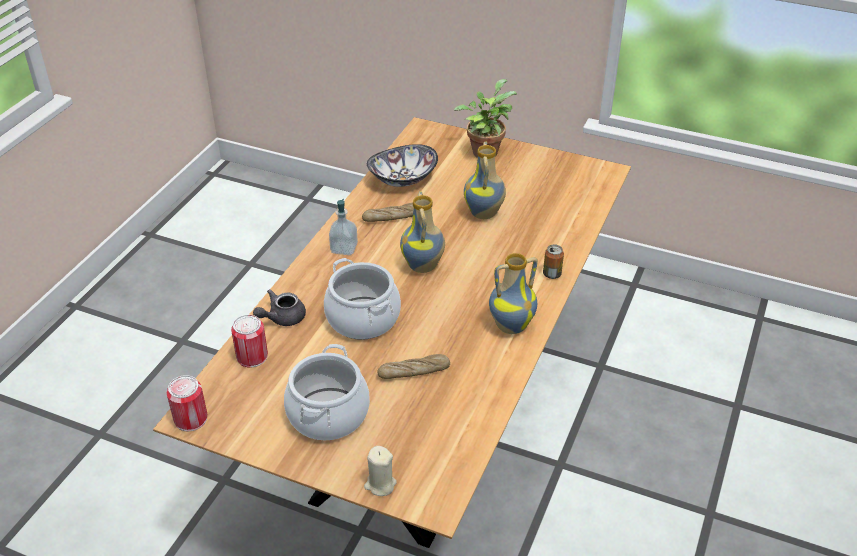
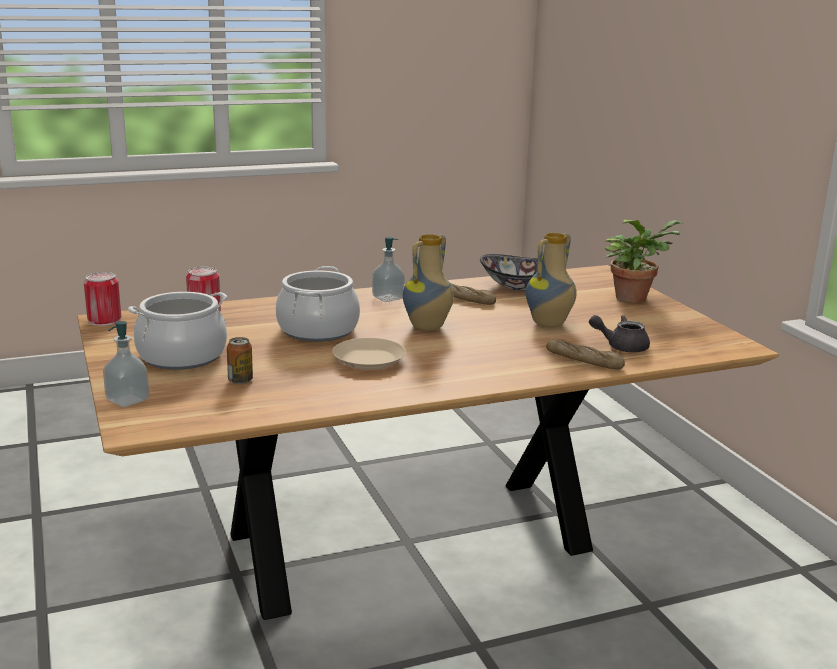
camera: 45 degrees right, 20 degrees down
(282, 318) = (265, 308): grey teapot -> grey teapot (621, 347)
(380, 484) = (127, 400): beige candle -> soap dispenser
(414, 371) = (288, 367): bread -> bread (584, 361)
(448, 328) = (369, 360): none -> beige plate
(511, 325) = (424, 381): vase -> none
(552, 274) = (532, 373): can -> can (240, 380)

